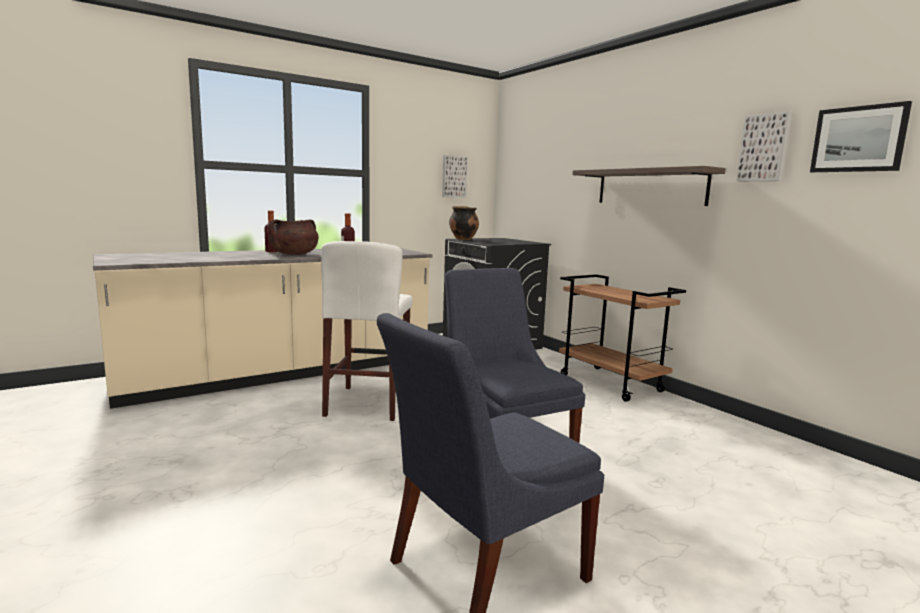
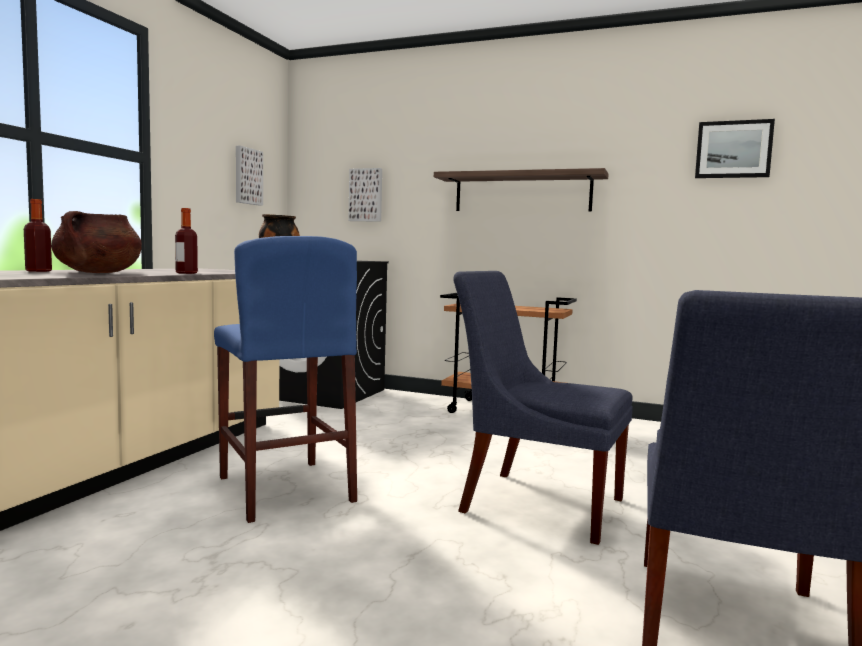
camera: 35 degrees left, 5 degrees down
(368, 403) = (285, 489): white stool -> blue stool
(764, 148) = (647, 155): picture -> picture (366, 195)

